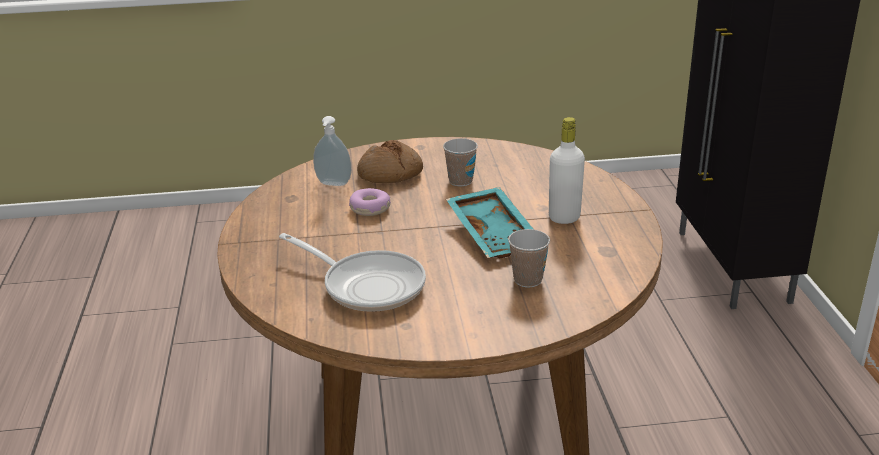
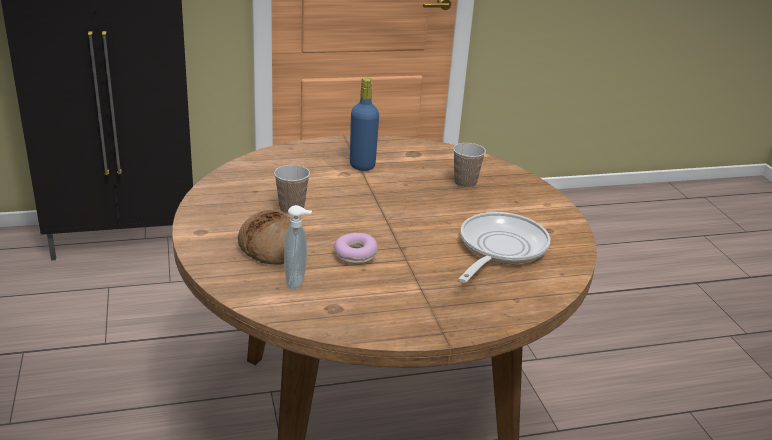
camera: 100 degrees left, 0 degrees up
(495, 234) = (395, 193): turquoise tray -> none
(564, 217) = (362, 165): white bottle -> blue bottle

